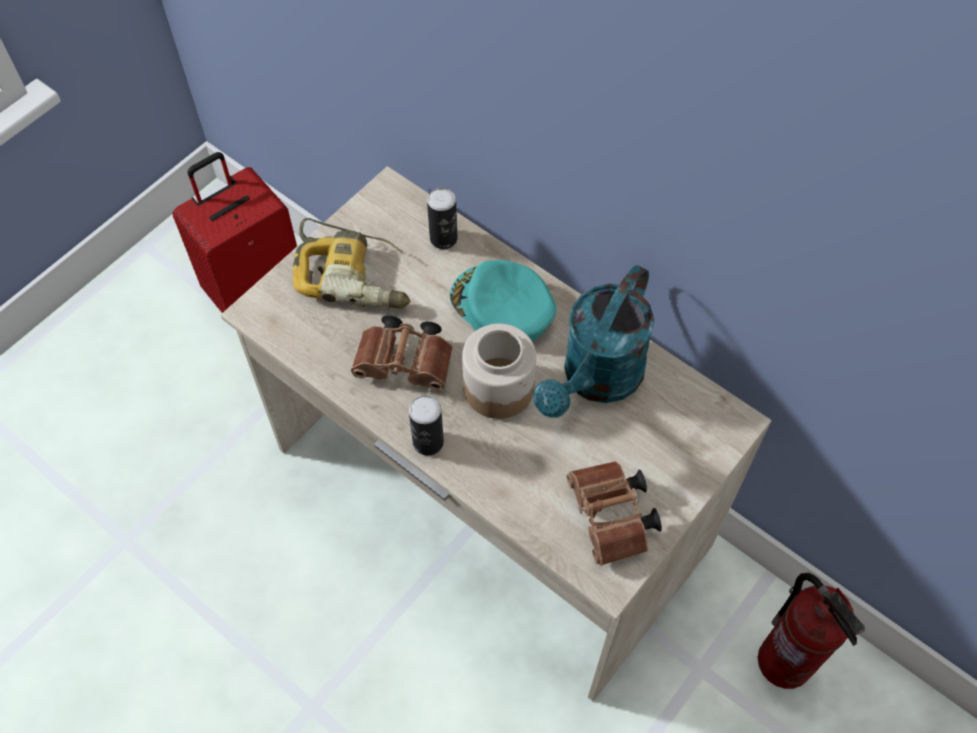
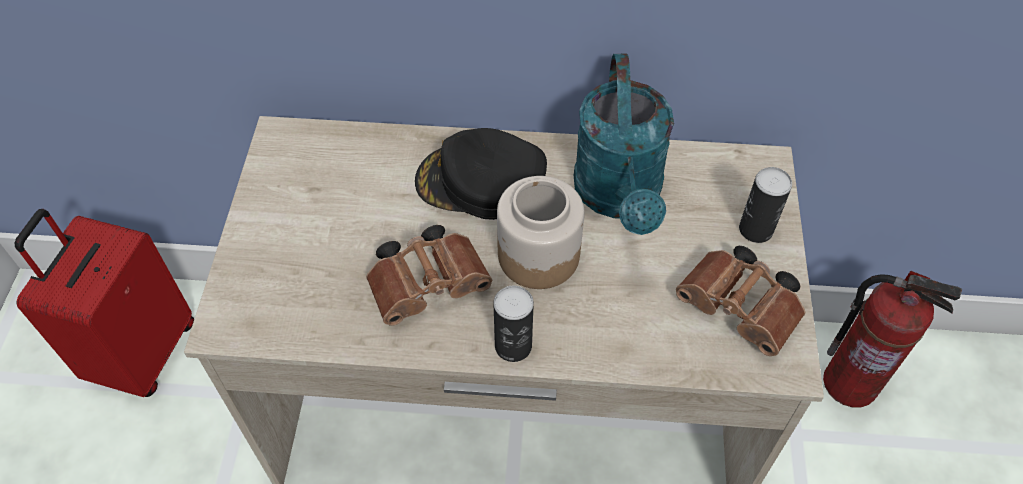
camera: 35 degrees left, 5 degrees down
(354, 274) = (306, 231): power drill -> none
(443, 238) = (371, 151): can -> can (755, 229)
(502, 307) = (480, 182): turquoise cap -> black cap

